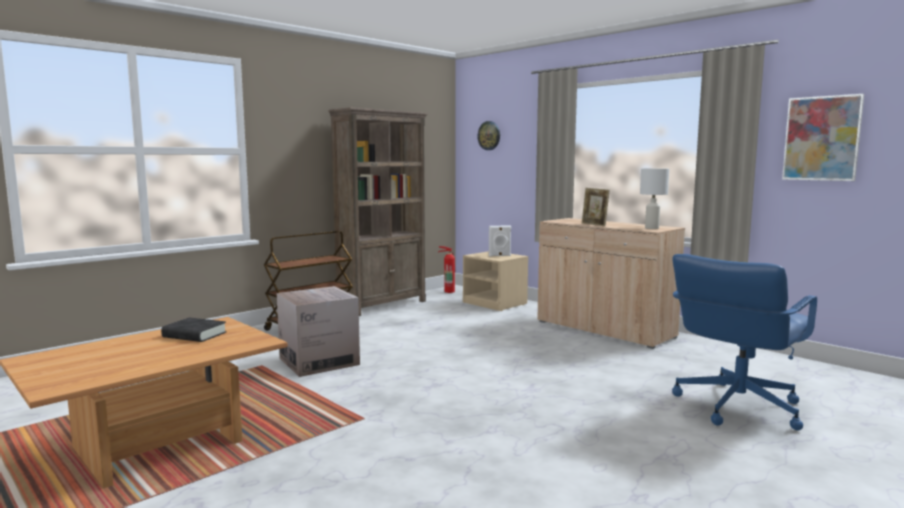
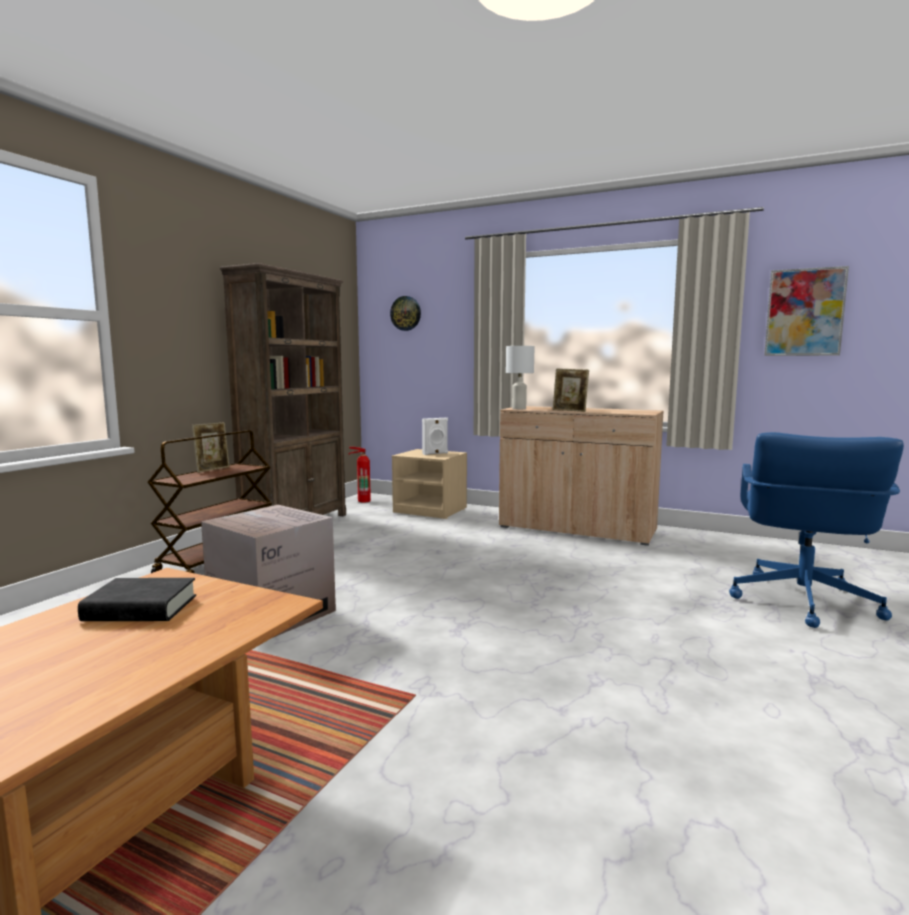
camera: 20 degrees left, 0 degrees up
(312, 258) = (212, 469): none -> picture frame
(651, 228) = (635, 411): white table lamp -> white table lamp (518, 408)

